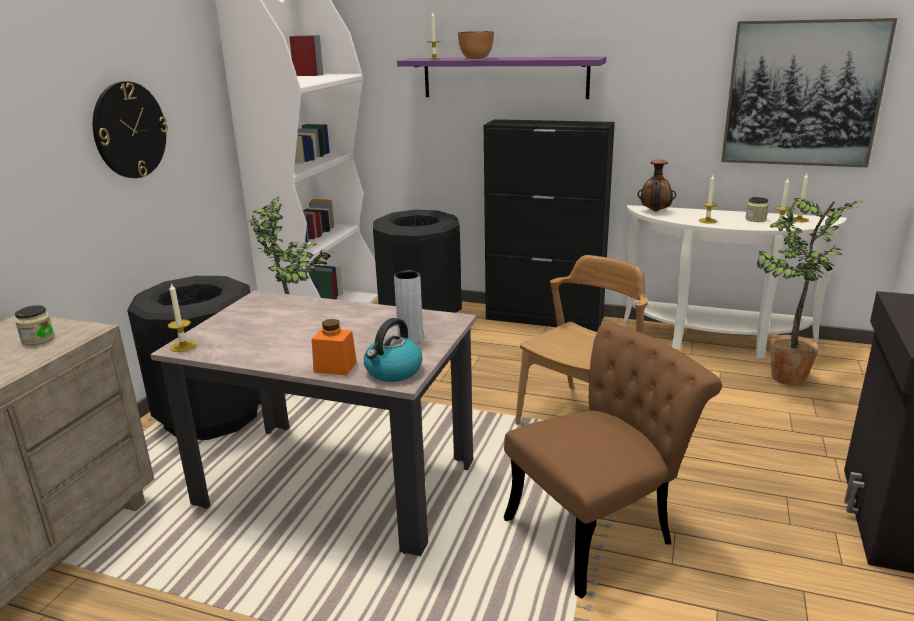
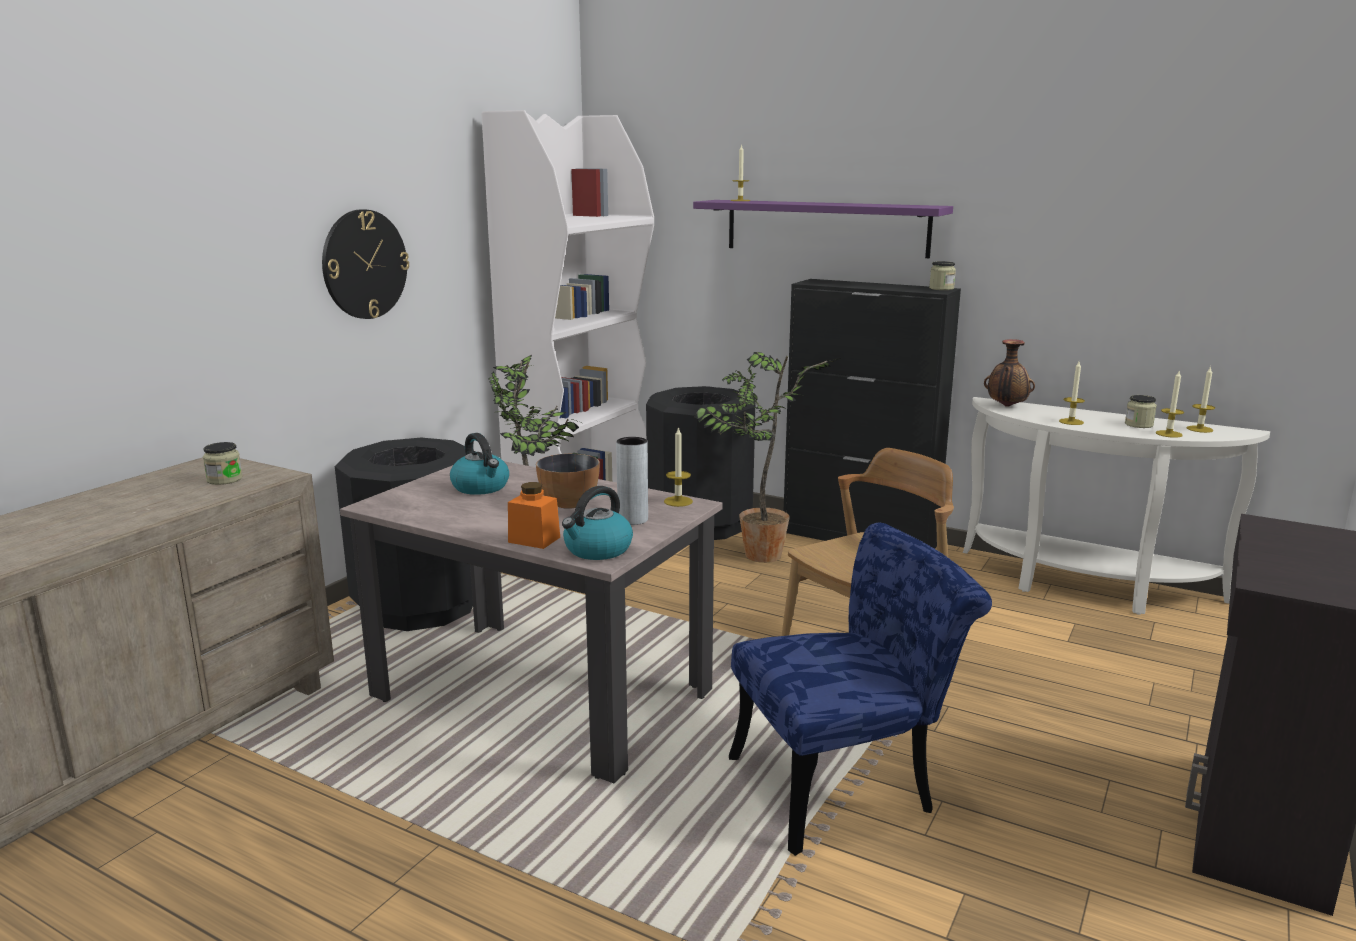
camera: 10 degrees right, 5 degrees down
(183, 346) = (377, 504): candle -> candle (678, 501)
(270, 320) = (481, 487): none -> kettle
(476, 58) = (789, 202): bowl -> bowl (568, 504)
(600, 528) = (846, 784): brown chair -> blue chair
(601, 123) = (941, 288): none -> jar
(787, 380) = (1166, 643): potted plant -> potted plant (759, 557)
(802, 94) = (1210, 263): picture -> none

